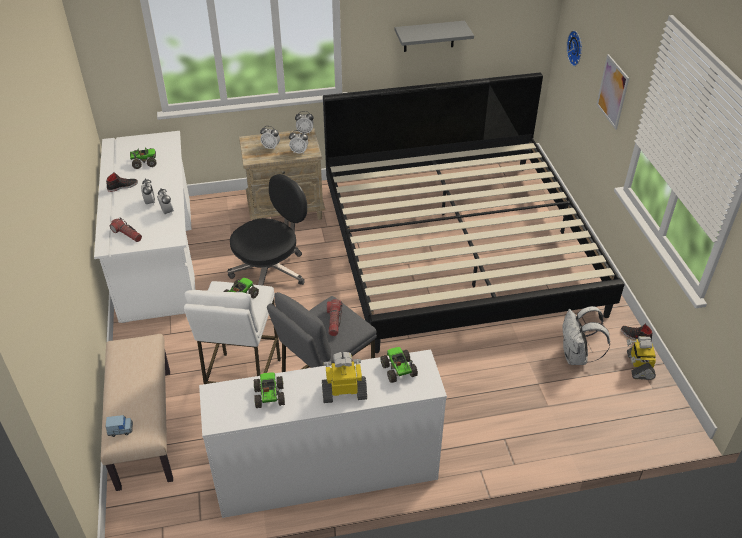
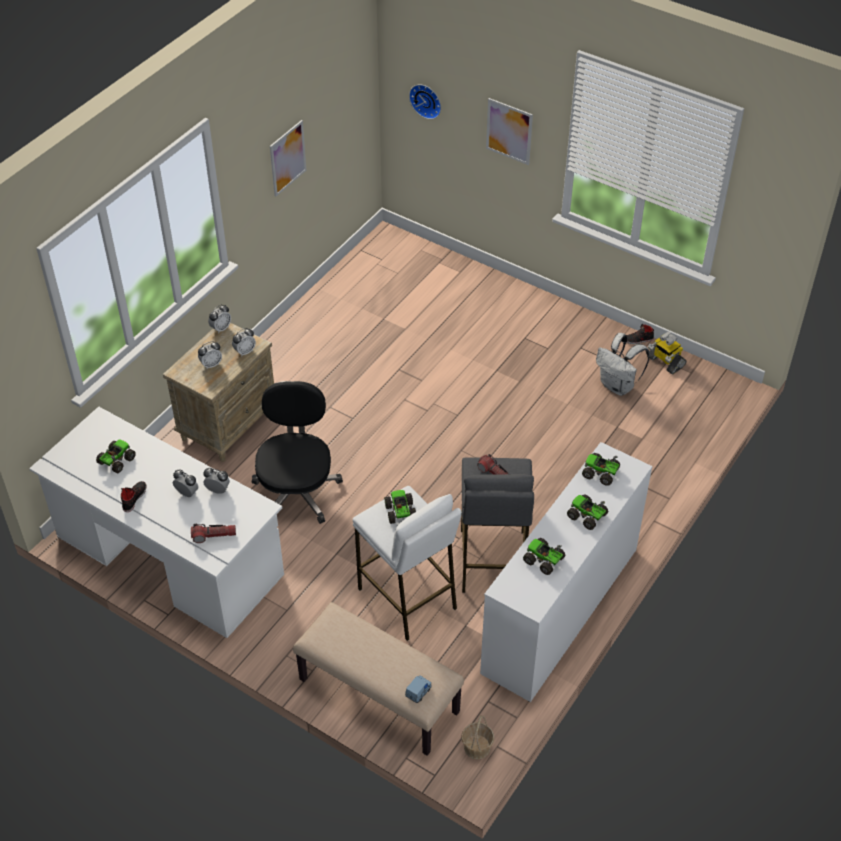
camera: 45 degrees left, 5 degrees up
(150, 515) = (477, 747): none -> basket
(344, 392) = (587, 516): toy robot -> toy truck
(429, 36) = (287, 158): grey shelf -> picture
(458, 248) = (427, 356): bed -> none

